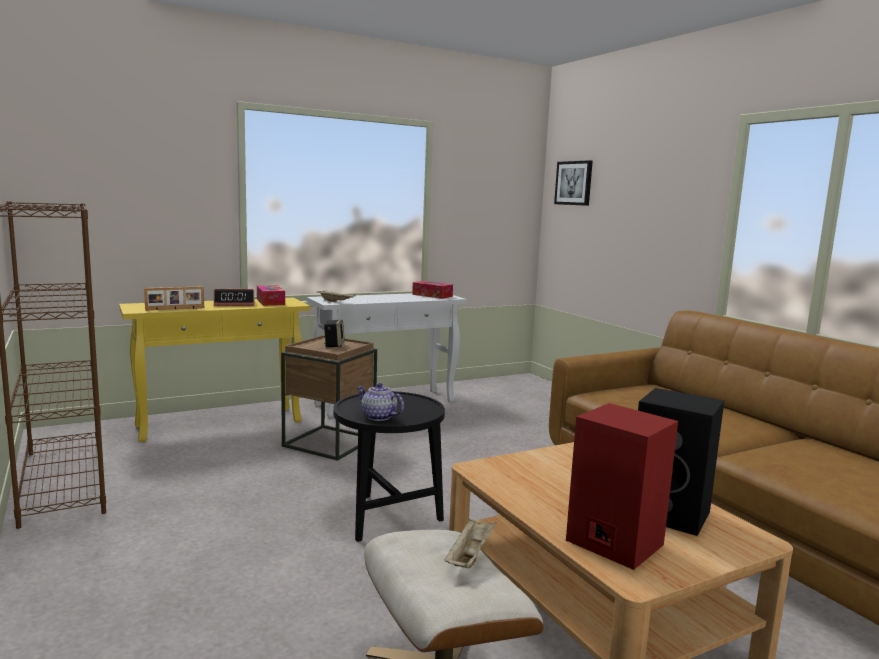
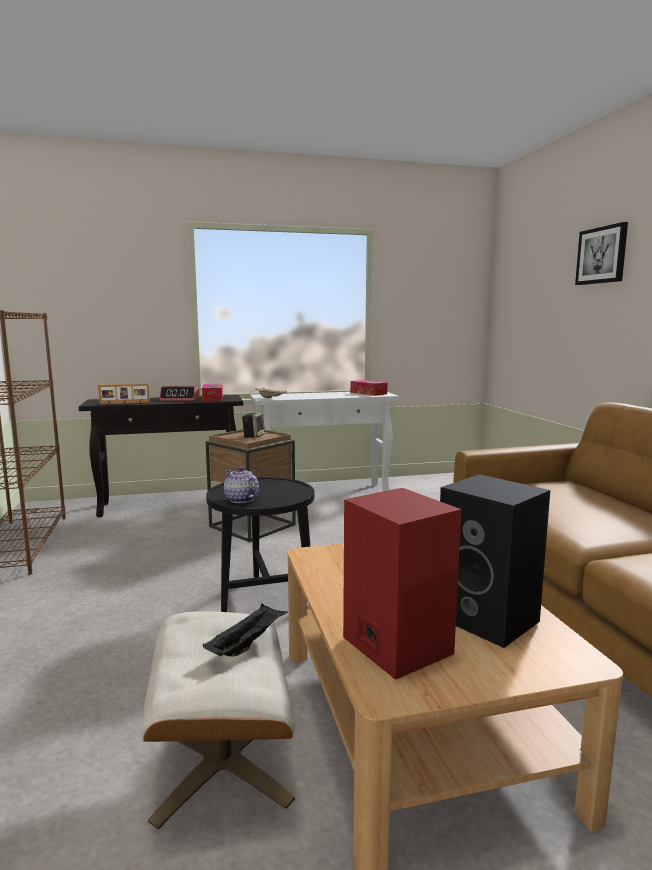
camera: 15 degrees right, 0 degrees up
(221, 423) = (171, 505): yellow console table -> black console table
(469, 556) = (247, 644): beige tray -> black tray
(574, 183) = (517, 280): picture -> picture (602, 255)

